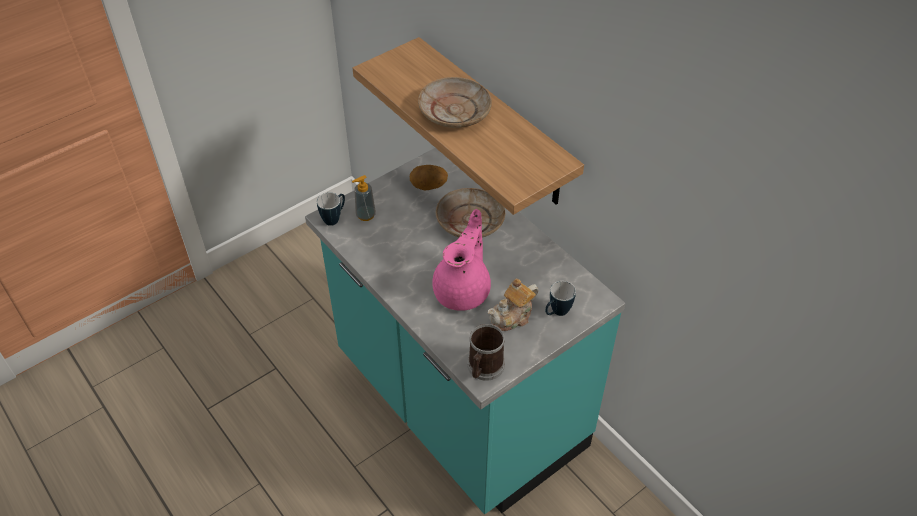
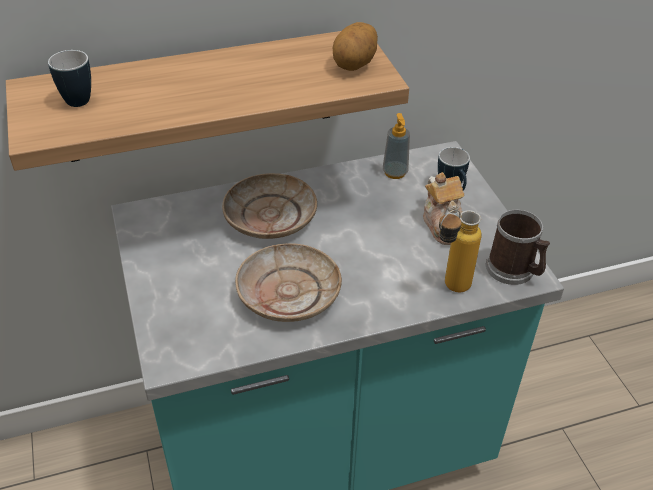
camera: 70 degrees left, 5 degrees down
(334, 218) = (176, 352): mug -> mug (76, 98)
(365, 215) = (193, 315): soap dispenser -> soap dispenser (395, 172)
(428, 187) = (183, 237): potato -> potato (355, 64)
(446, 333) = (448, 288): none -> bottle
(454, 111) = (199, 87): beige plate -> beige plate (288, 293)
(463, 290) = (384, 254): pink teapot -> none

